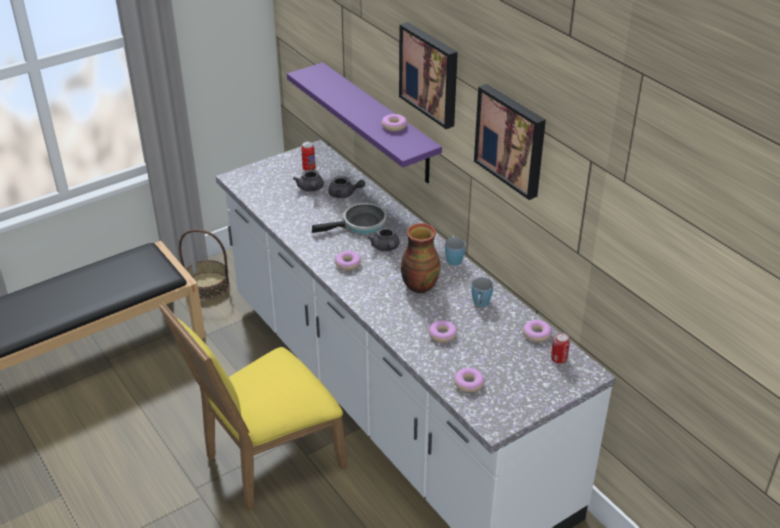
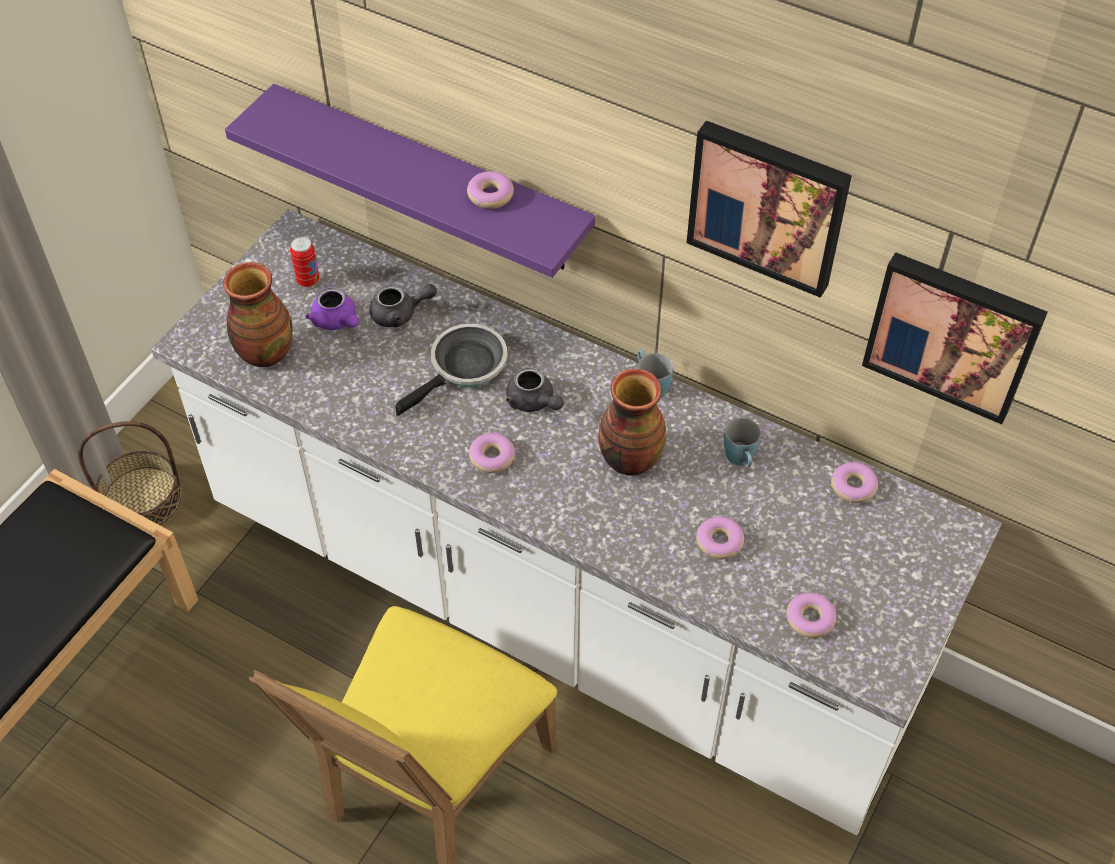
camera: 25 degrees left, 15 degrees up
(267, 191) = (264, 352): none -> vase
(311, 189) = (336, 321): grey teapot -> purple teapot
(430, 74) = (562, 104): picture -> picture (953, 333)
(558, 359) = (908, 520): can -> none

